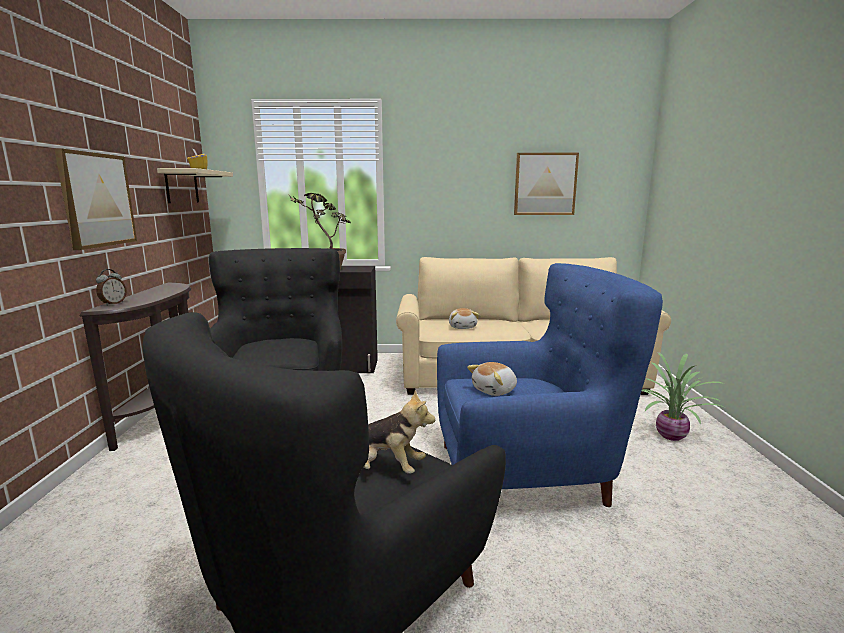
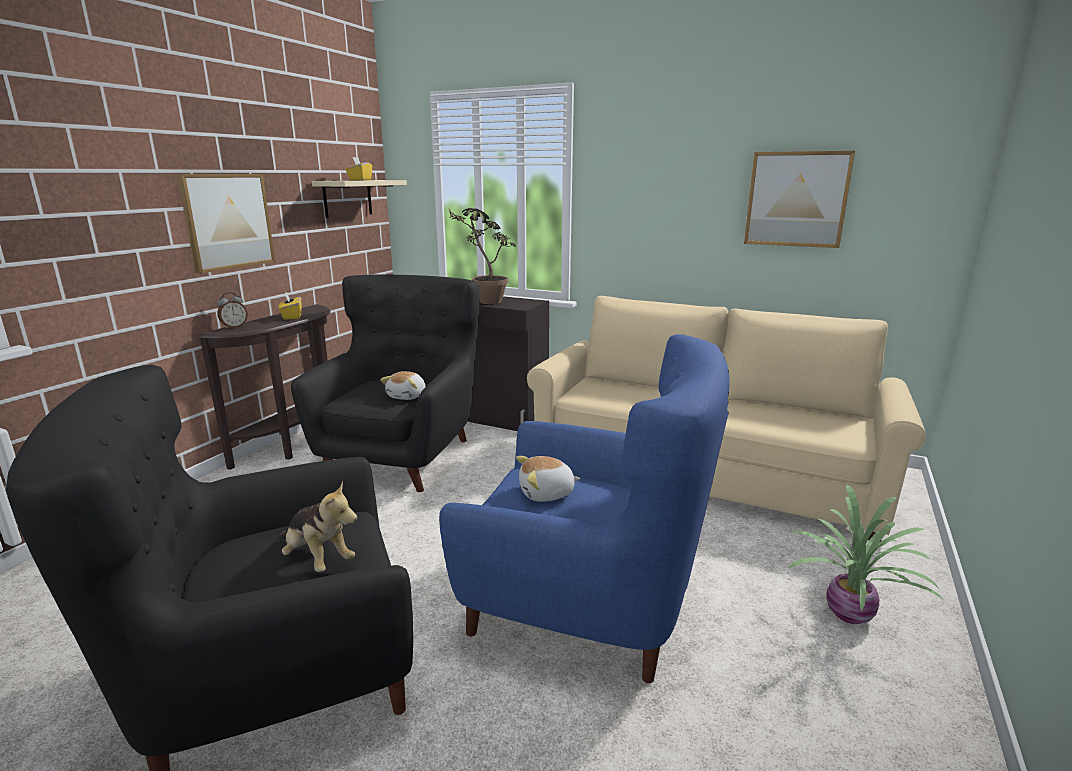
camera: 25 degrees right, 5 degrees up
(161, 292) = (292, 316): none -> yellow tissue box
(463, 327) = (622, 396): plush toy -> plush toy (407, 396)

